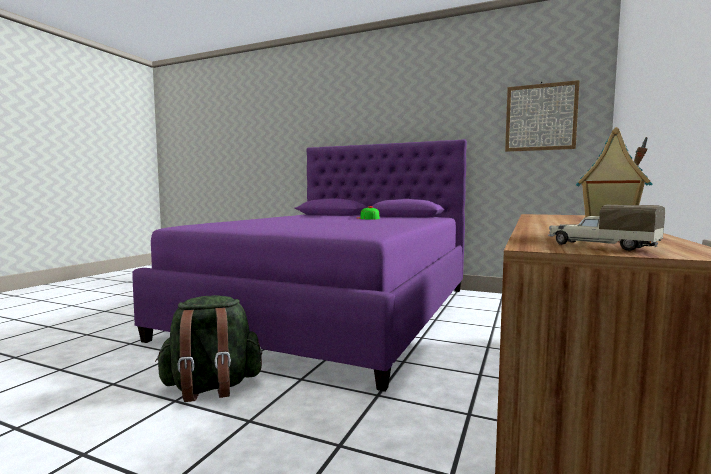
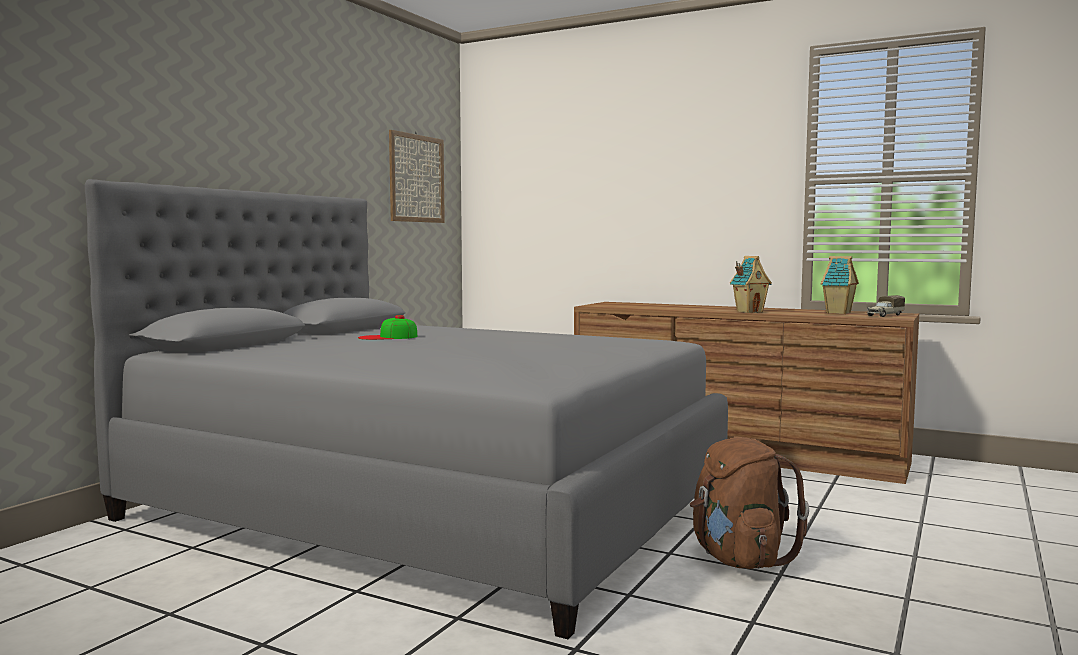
camera: 85 degrees left, 0 degrees up
(211, 387) = (739, 559): green backpack -> brown backpack
(334, 311) = (430, 504): purple bed -> grey bed
(543, 225) = (749, 312): none -> toy house

